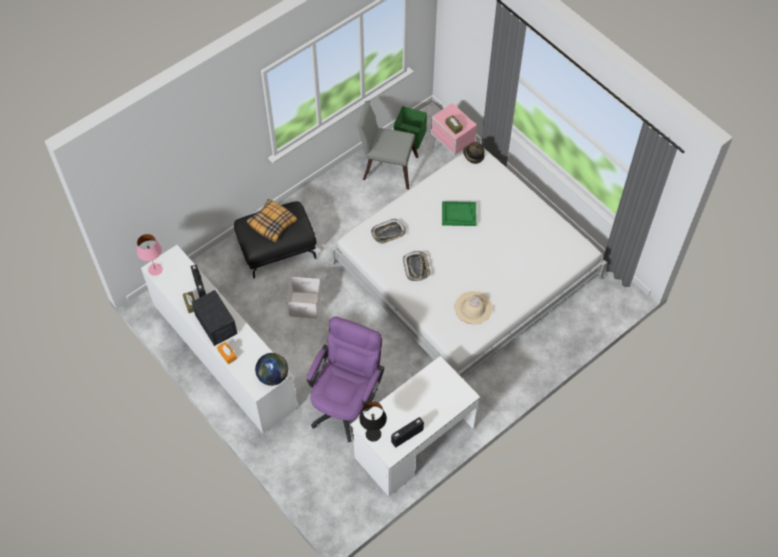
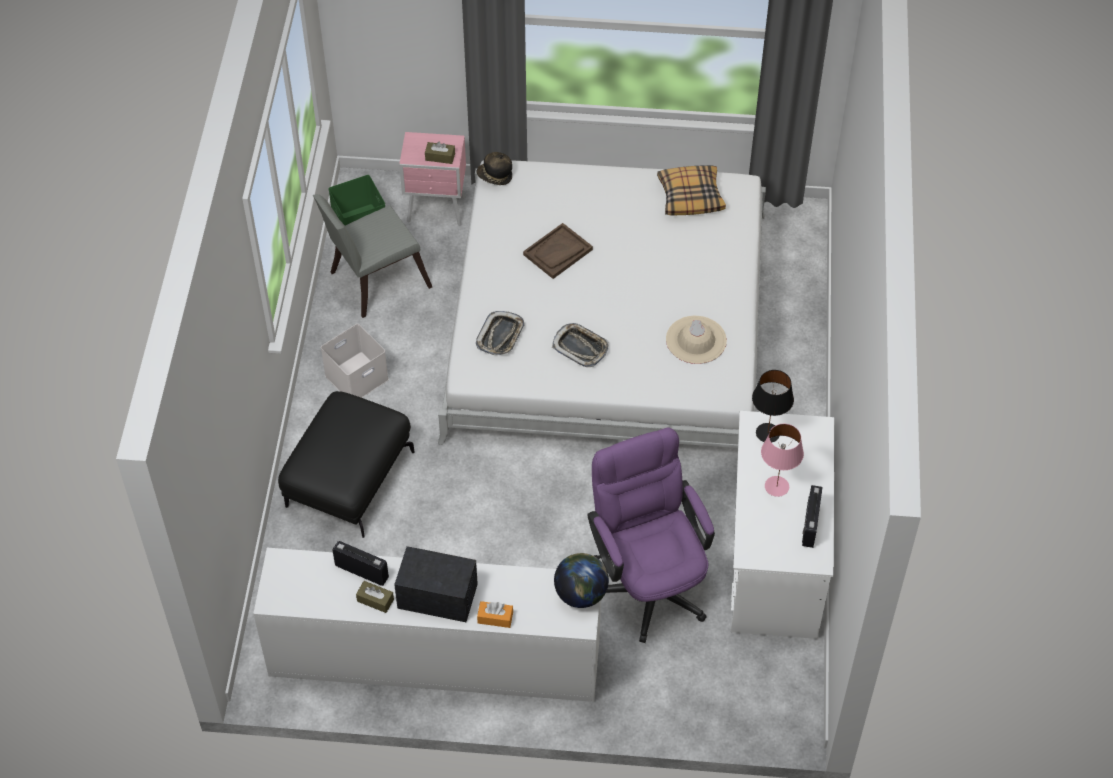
camera: 45 degrees left, 5 degrees down
(155, 269) = (275, 599): pink table lamp -> pink table lamp (776, 486)
(272, 223) = (338, 438): pillow -> pillow (690, 196)
(306, 304) = (466, 514): white storage box -> white storage box (357, 376)
(373, 434) = (772, 556): black table lamp -> black table lamp (767, 433)
(458, 214) = (557, 252): green tray -> brown tray

